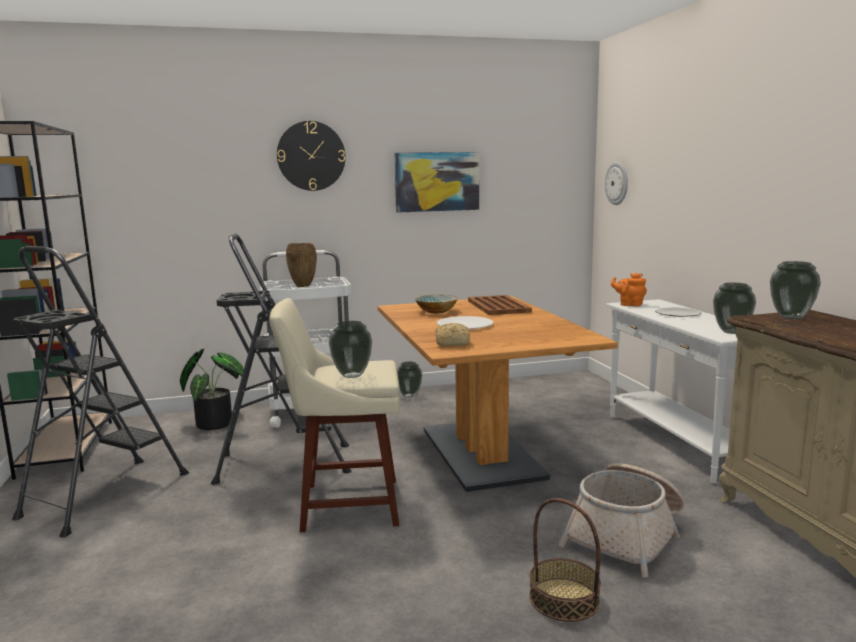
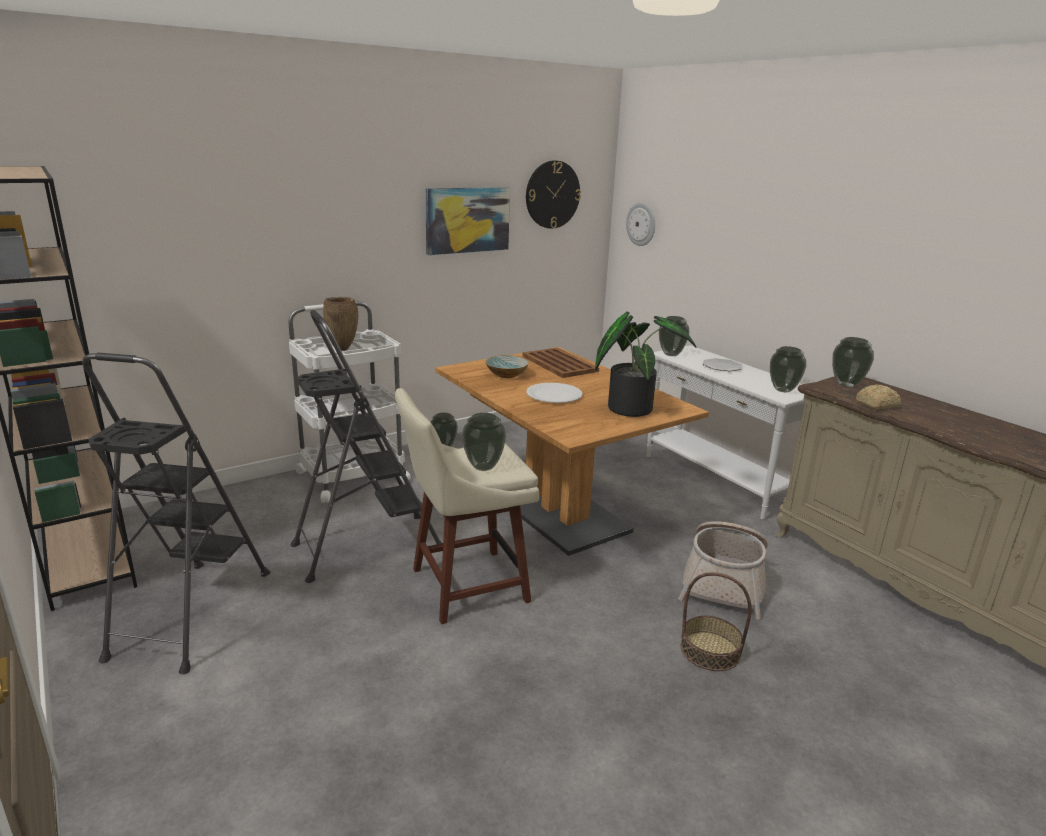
camera: 20 degrees left, 10 degrees up
(218, 423) = (255, 503): potted plant -> potted plant (632, 407)
(311, 156) = (336, 192): wall clock -> wall clock (552, 194)
(451, 343) = (567, 424): bread -> bread (876, 405)
(629, 304) = (671, 354): orange teapot -> vase

